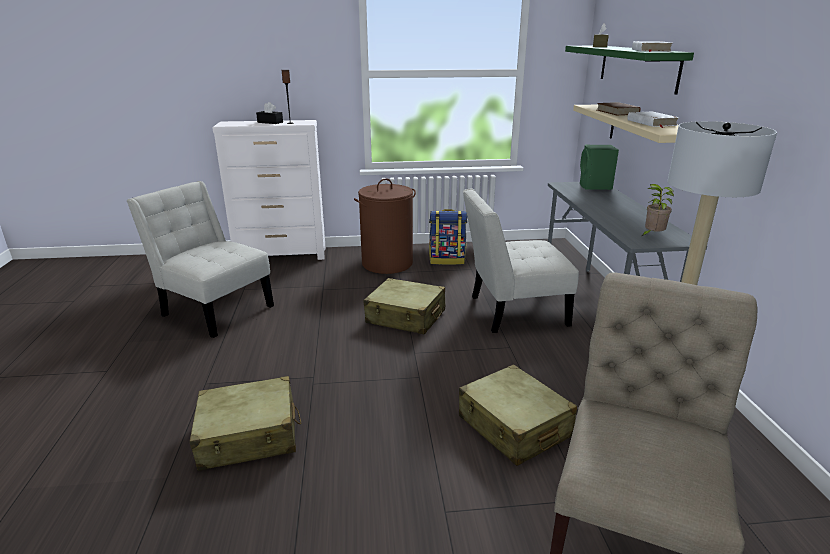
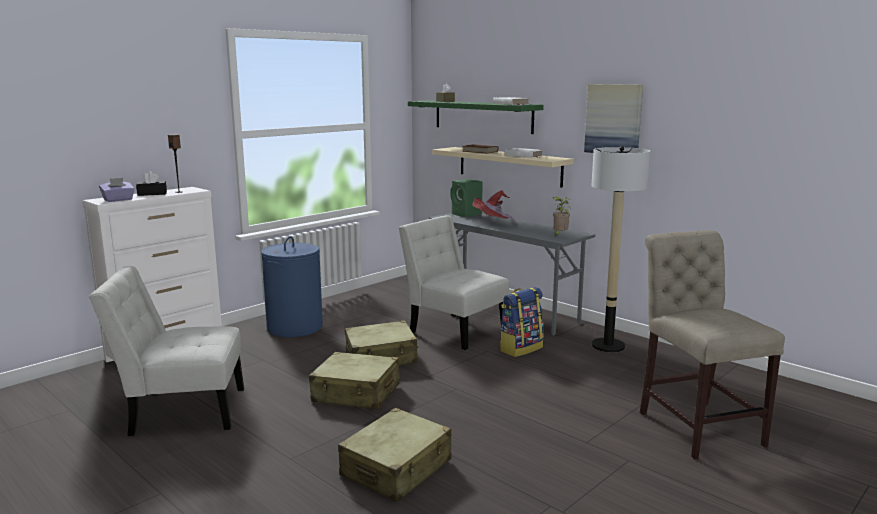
camera: 40 degrees left, 10 degrees down
(235, 124) = (118, 200): none -> purple tissue box
(387, 263) = (294, 327): brown laundry basket -> blue laundry basket
(447, 260) = (345, 311): backpack -> backpack (520, 348)
(512, 311) = (454, 330): white chair -> white chair turned 90 degrees clockwise
(514, 427) = (557, 389): beige suitcase -> beige suitcase (356, 393)
(596, 205) = (492, 225): none -> red hat
(767, 78) = (613, 119): none -> picture

